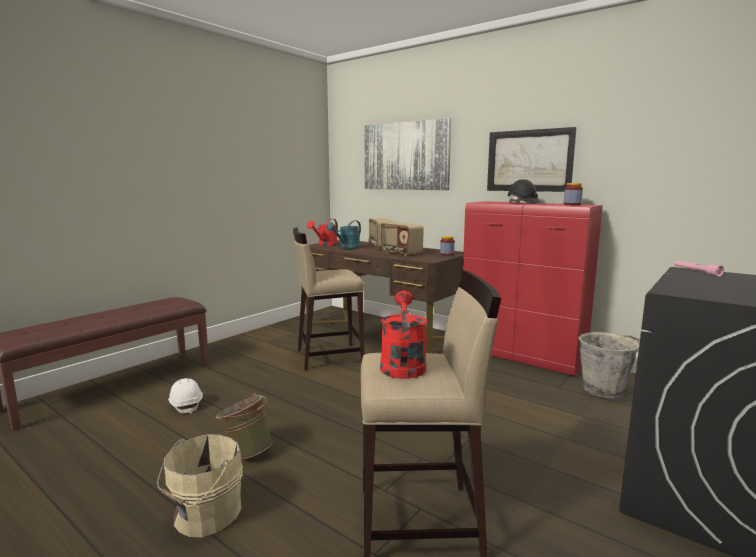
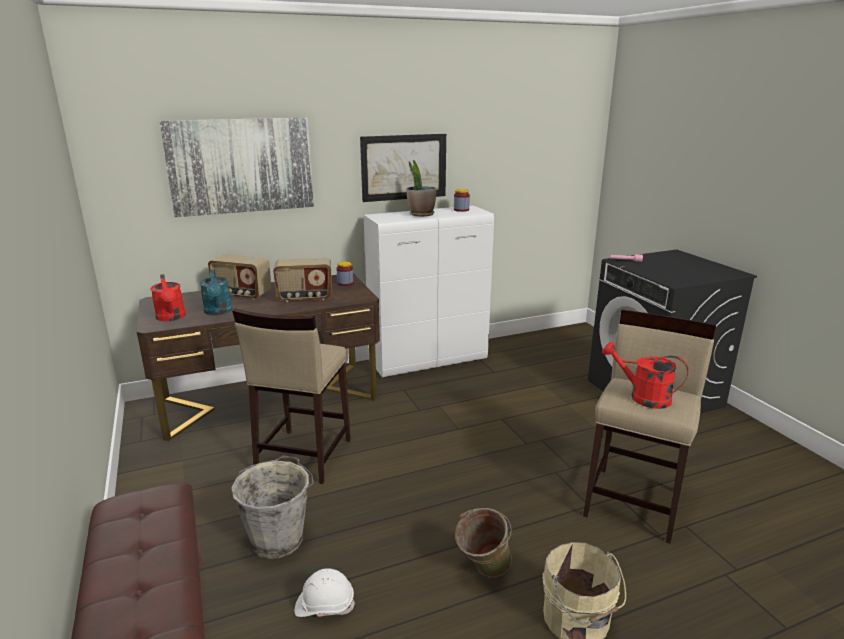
camera: 60 degrees left, 10 degrees up
(522, 357) = (429, 361): red cabinet -> white cabinet
(523, 203) = (421, 214): black hard hat -> potted plant
(604, 389) = (513, 358): grey bucket -> grey bucket (278, 538)

